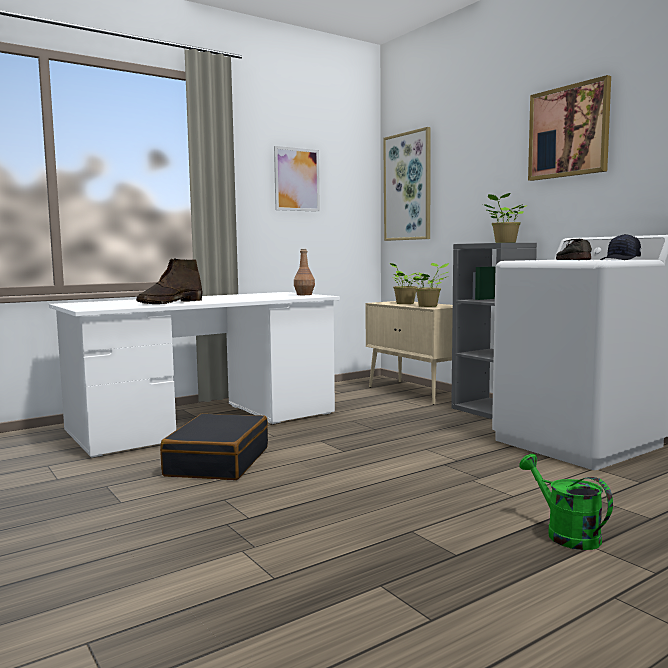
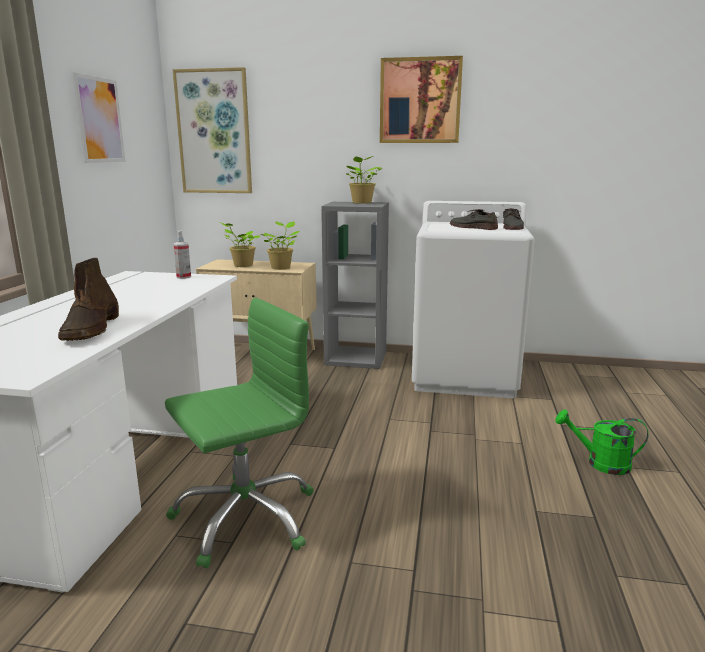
camera: 45 degrees left, 10 degrees up
(217, 462) = (245, 517): black suitcase -> green office chair
(304, 294) = (183, 277): brown bottle -> spray bottle
(620, 259) = (512, 227): black cap -> grey shoe

